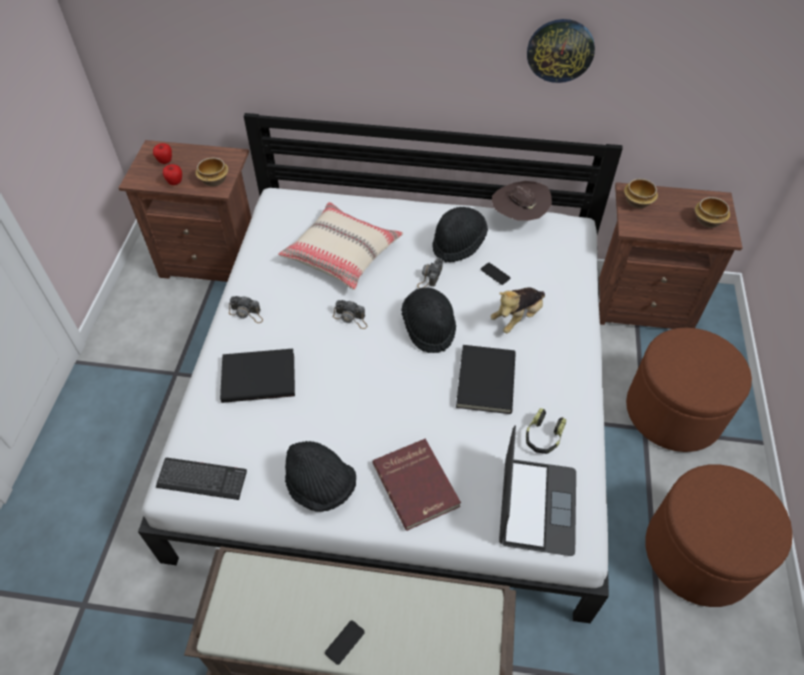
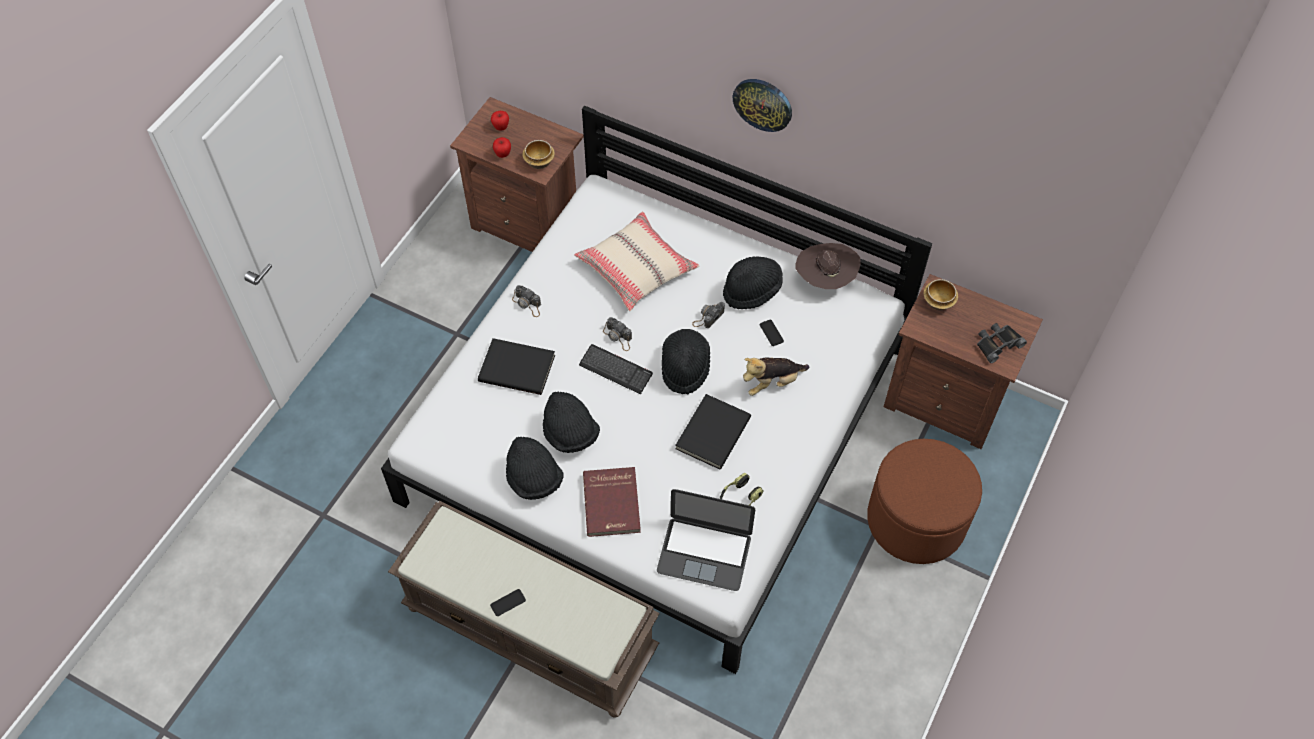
camera: 20 degrees right, 5 degrees up
(202, 479) = (442, 442): keyboard -> keyboard (615, 370)
(341, 426) = (570, 433): none -> black hat
(537, 506) = (704, 553): laptop -> laptop turned 75 degrees clockwise
(560, 50) = (875, 145): wall clock -> wall clock (763, 104)
(699, 553) = (866, 653): brown ottoman -> none
(708, 221) = (997, 343): bowl -> black binoculars

